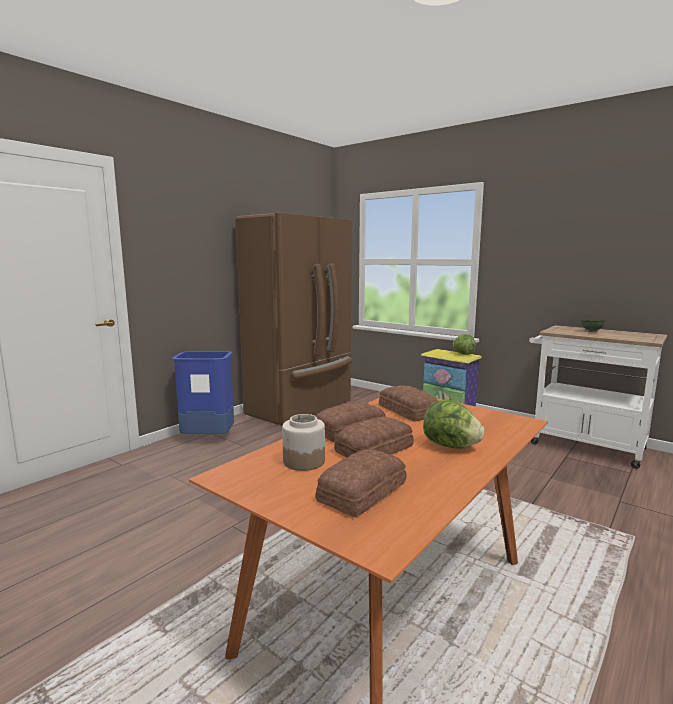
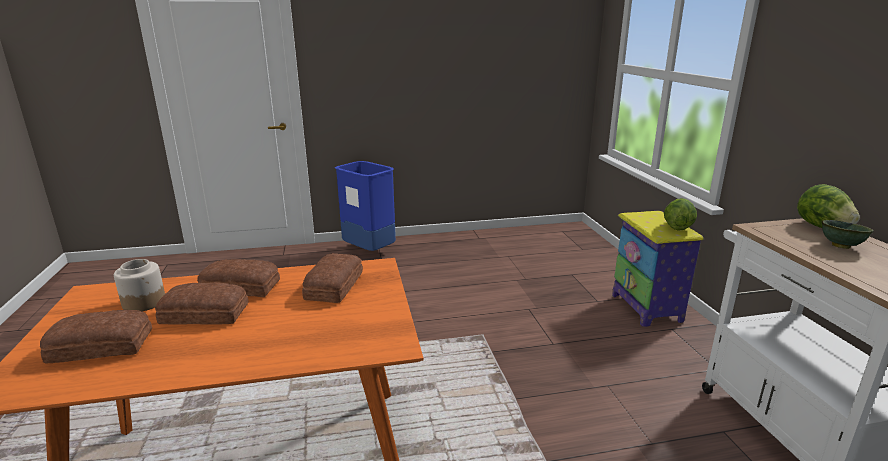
camera: 40 degrees right, 10 degrees up
(303, 408) = (496, 244): brown fridge -> none
(450, 446) = (256, 339): lettuce -> lettuce (821, 227)

